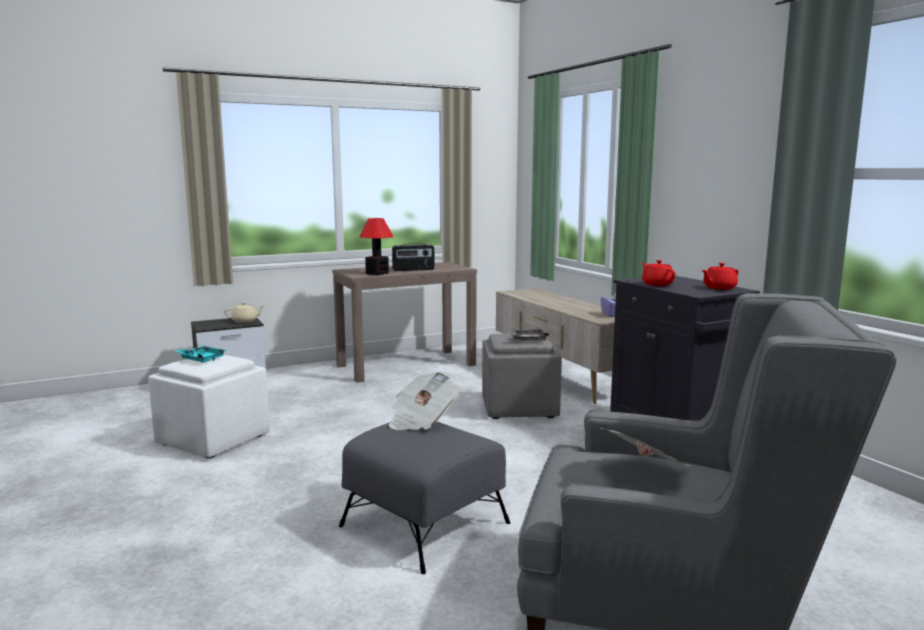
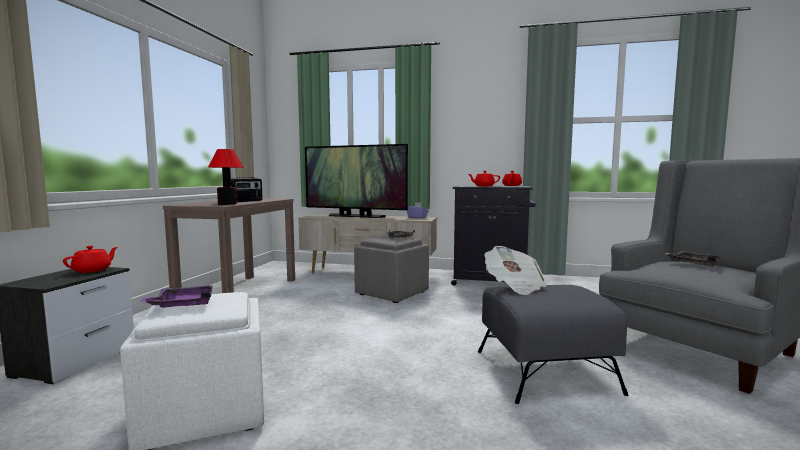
camera: 50 degrees left, 5 degrees down
(201, 359) = (183, 304): turquoise tray -> purple tray
(245, 321) = (93, 270): beige teapot -> red teapot
(557, 299) = (355, 216): none -> television
(646, 471) = (694, 264): newspaper -> grey tray

